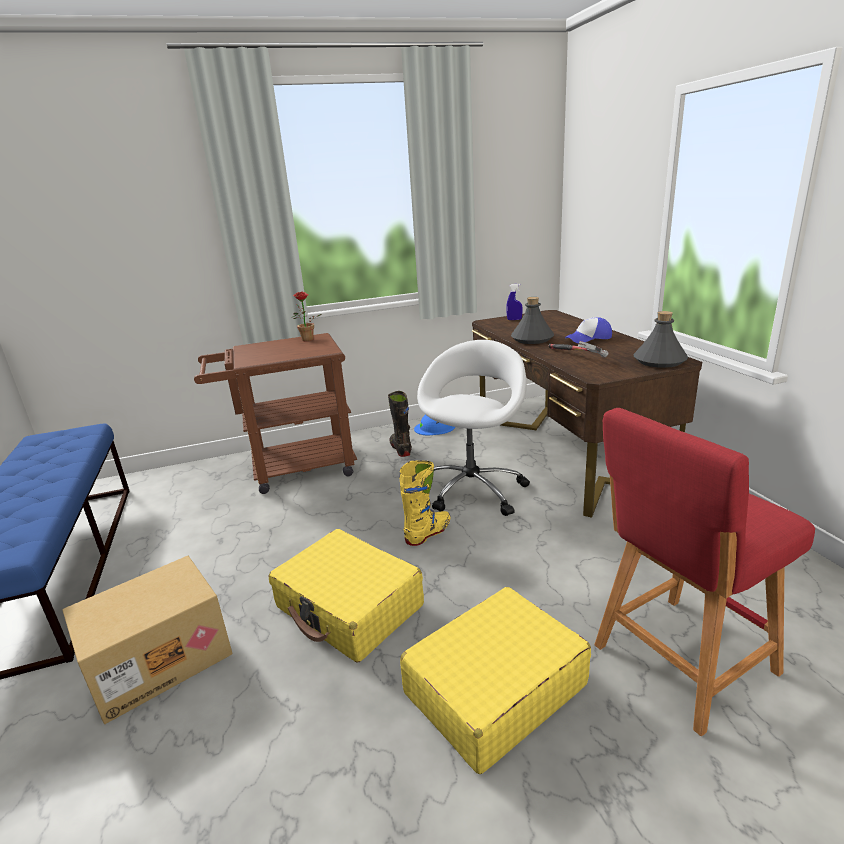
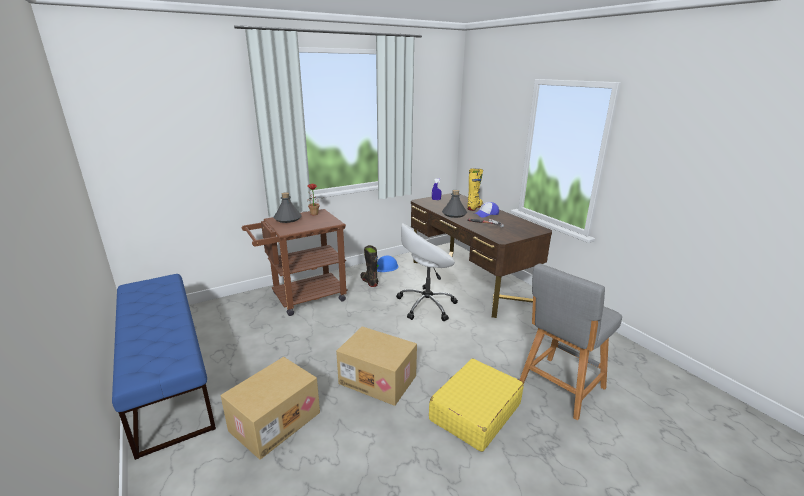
camera: 15 degrees left, 0 degrees up
(349, 607) = (378, 379): yellow suitcase -> cardboard box
(428, 533) = (408, 333): yellow boot -> yellow boot (474, 207)
(474, 489) = (425, 305): white office chair -> white office chair turned 135 degrees counterclockwise
(659, 361) = (530, 229): grey bottle -> grey bottle (288, 219)
(678, 662) = (559, 388): red stool -> grey stool

